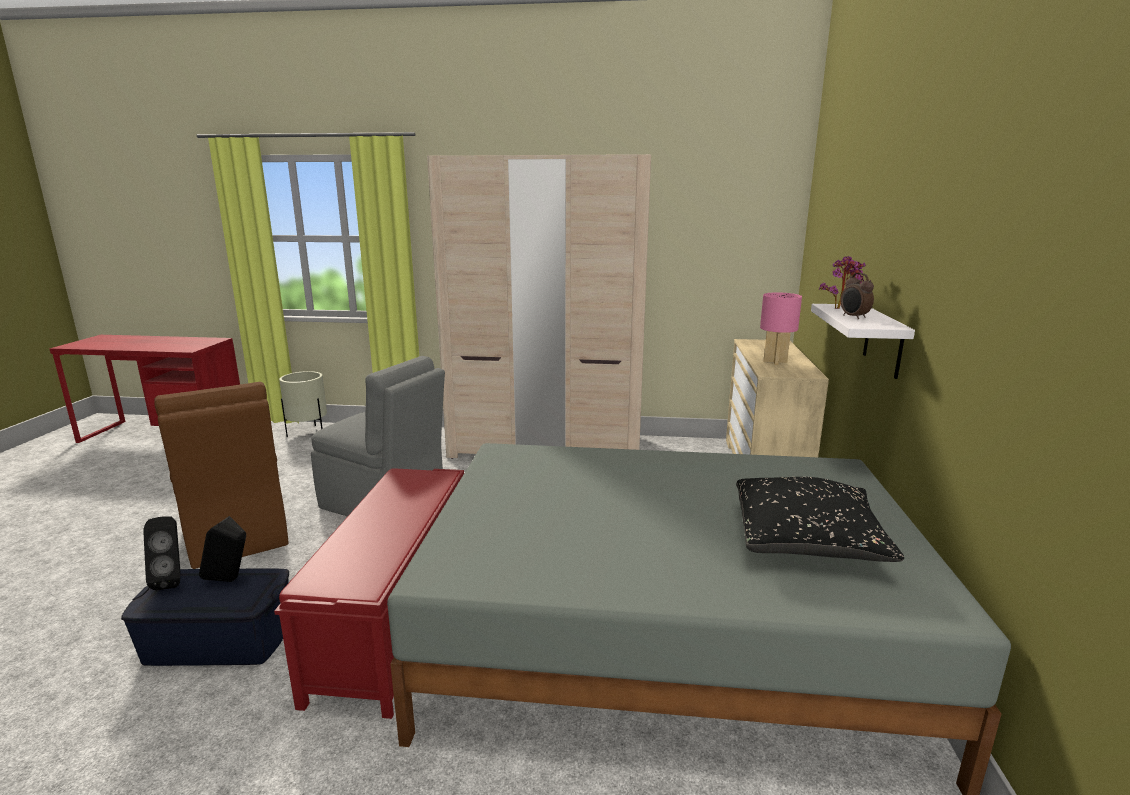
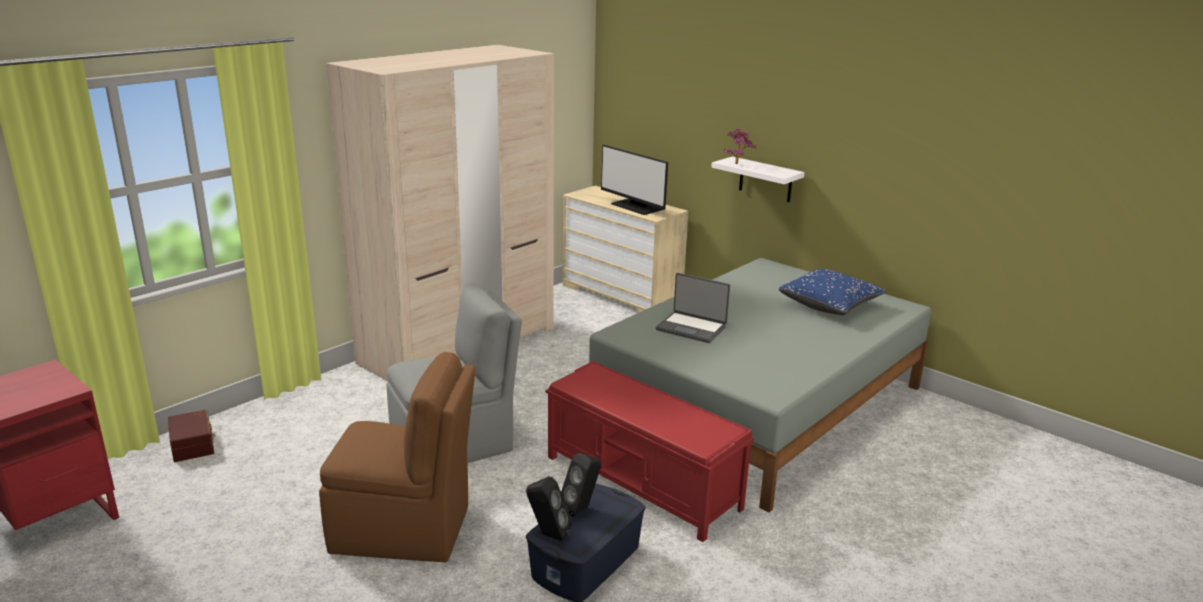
camera: 55 degrees left, 5 degrees up
(308, 433) = (194, 444): beige planter -> brown storage box
(569, 479) = (691, 328): none -> laptop
(775, 362) = (636, 207): pink table lamp -> monitor
(807, 541) = (830, 304): black pillow -> blue pillow
(853, 317) = (762, 169): alarm clock -> none

